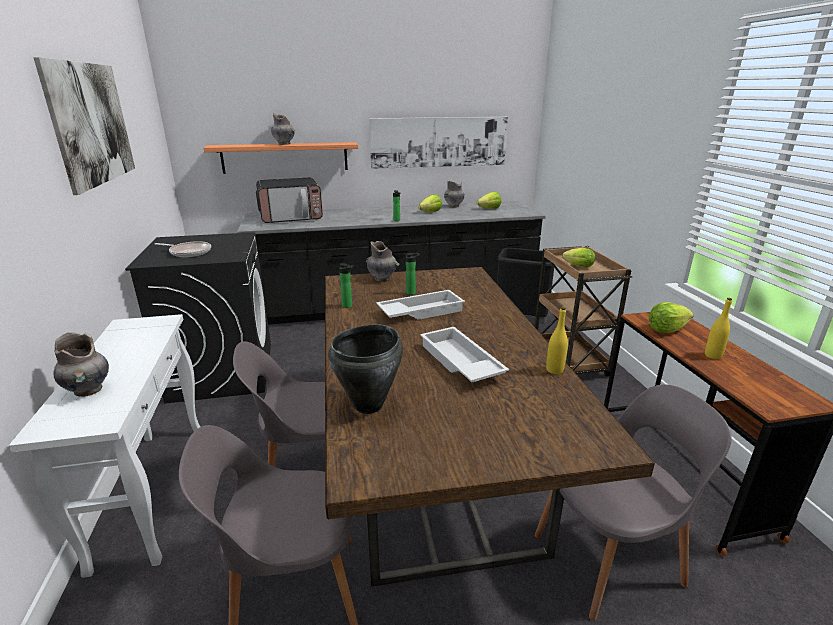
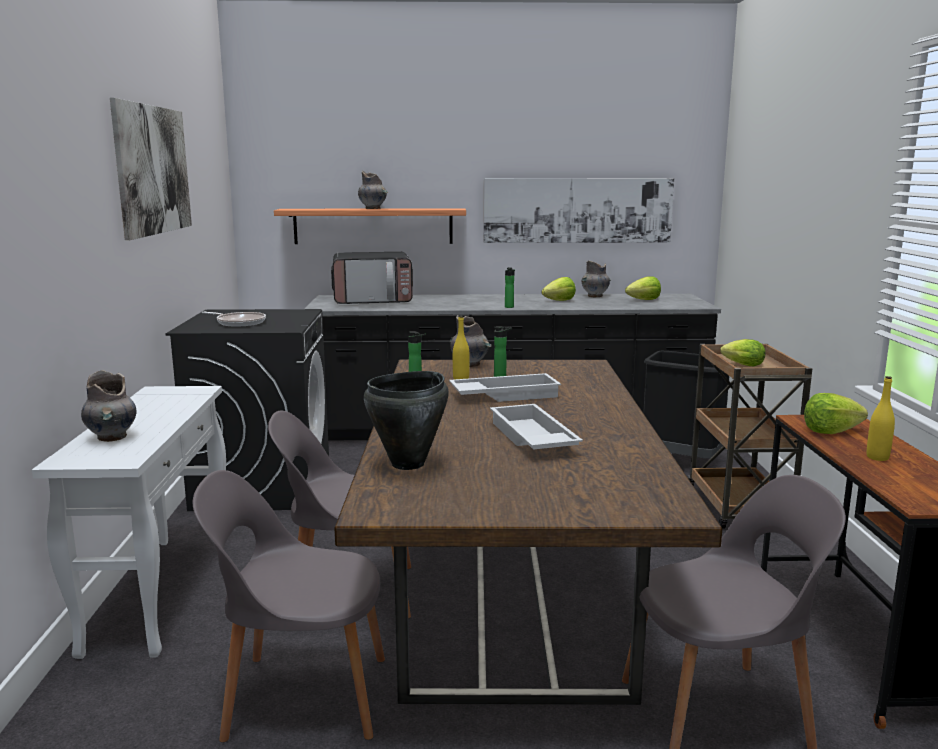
camera: 10 degrees right, 10 degrees down
(554, 370) = (646, 451): yellow bottle -> yellow bottle (461, 379)

